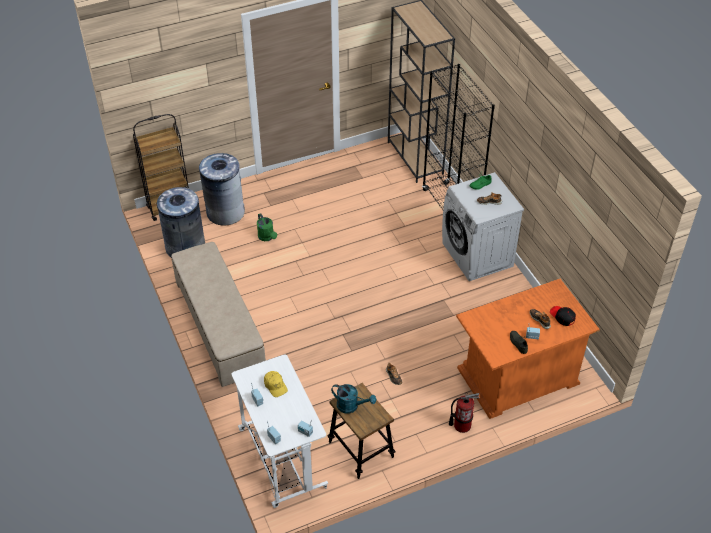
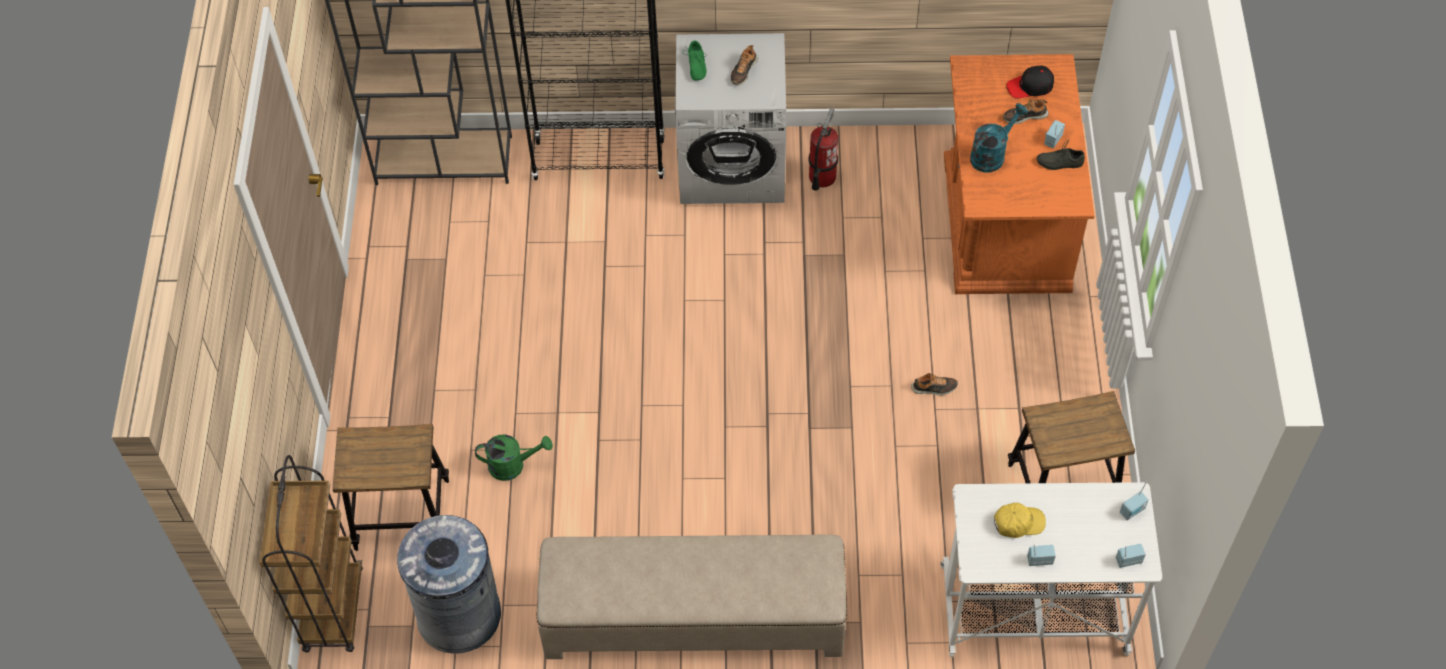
camera: 65 degrees left, 10 degrees up
(225, 212) = (402, 515): grey trash can -> stool
(351, 406) = (1066, 439): turquoise watering can -> turquoise watering can (992, 154)
(462, 425) = (1069, 333): fire extinguisher -> fire extinguisher (821, 177)

